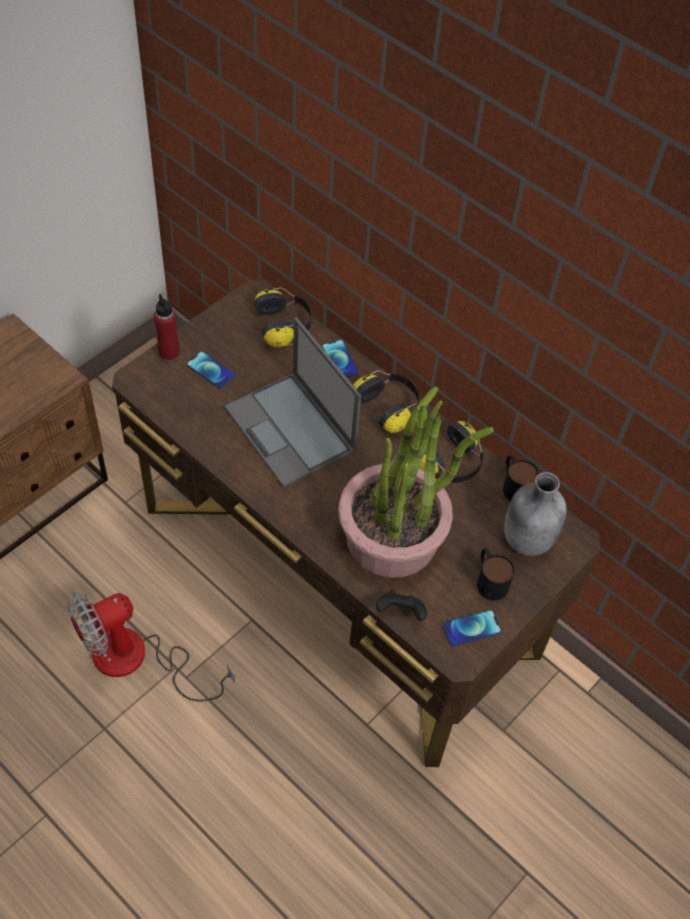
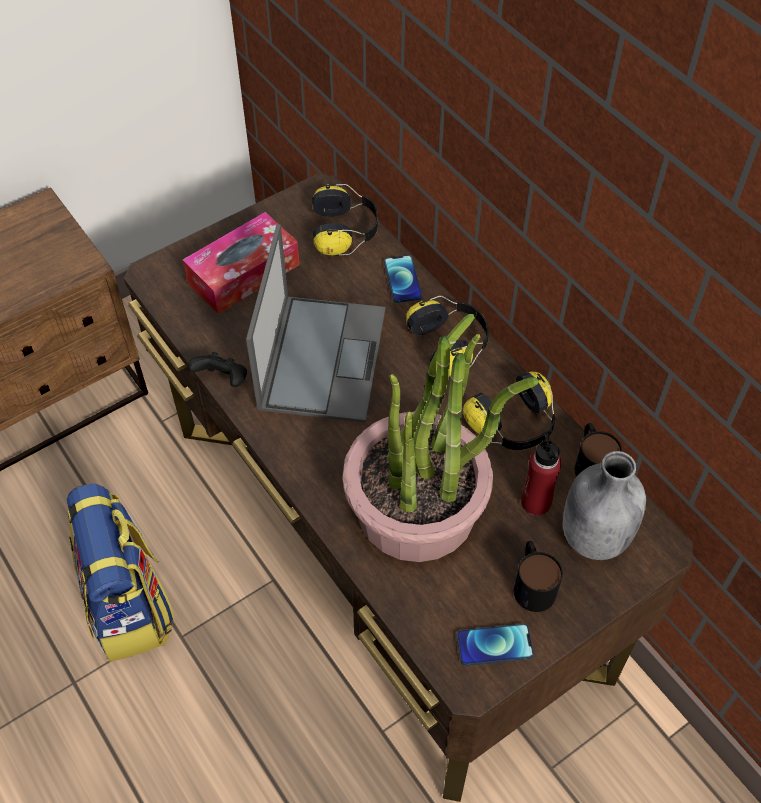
camera: 15 degrees right, 0 degrees up
(137, 660) = (131, 607): fan -> backpack
(169, 352) = (200, 246): red bottle -> red bottle (536, 502)
(210, 370) = (243, 274): phone -> tissue box
(291, 430) = (322, 357): laptop -> laptop turned 150 degrees counterclockwise
(400, 613) = (405, 609): black game controller -> black game controller (223, 380)

